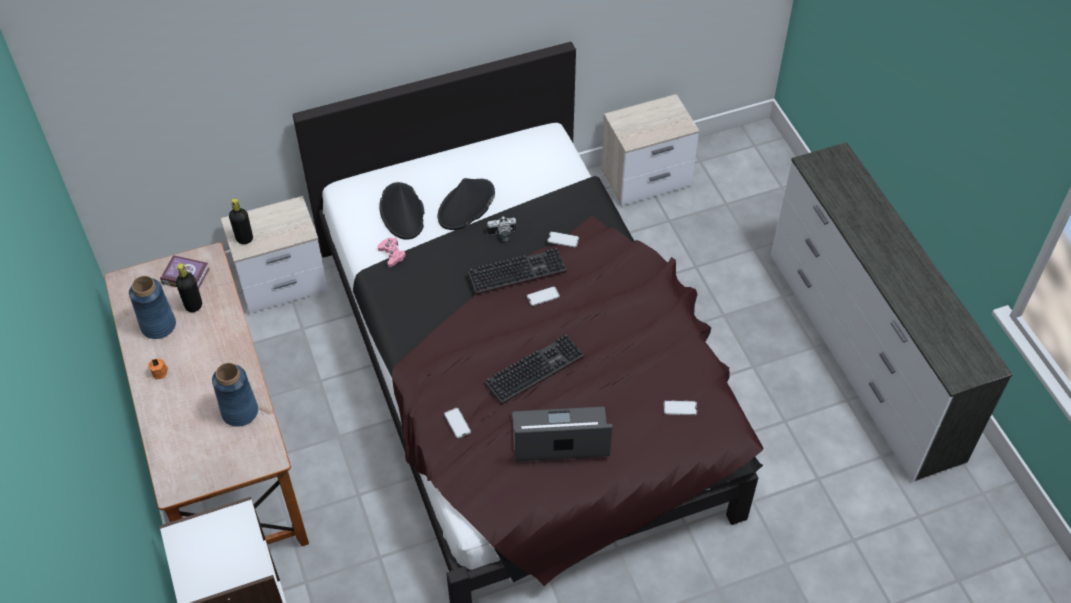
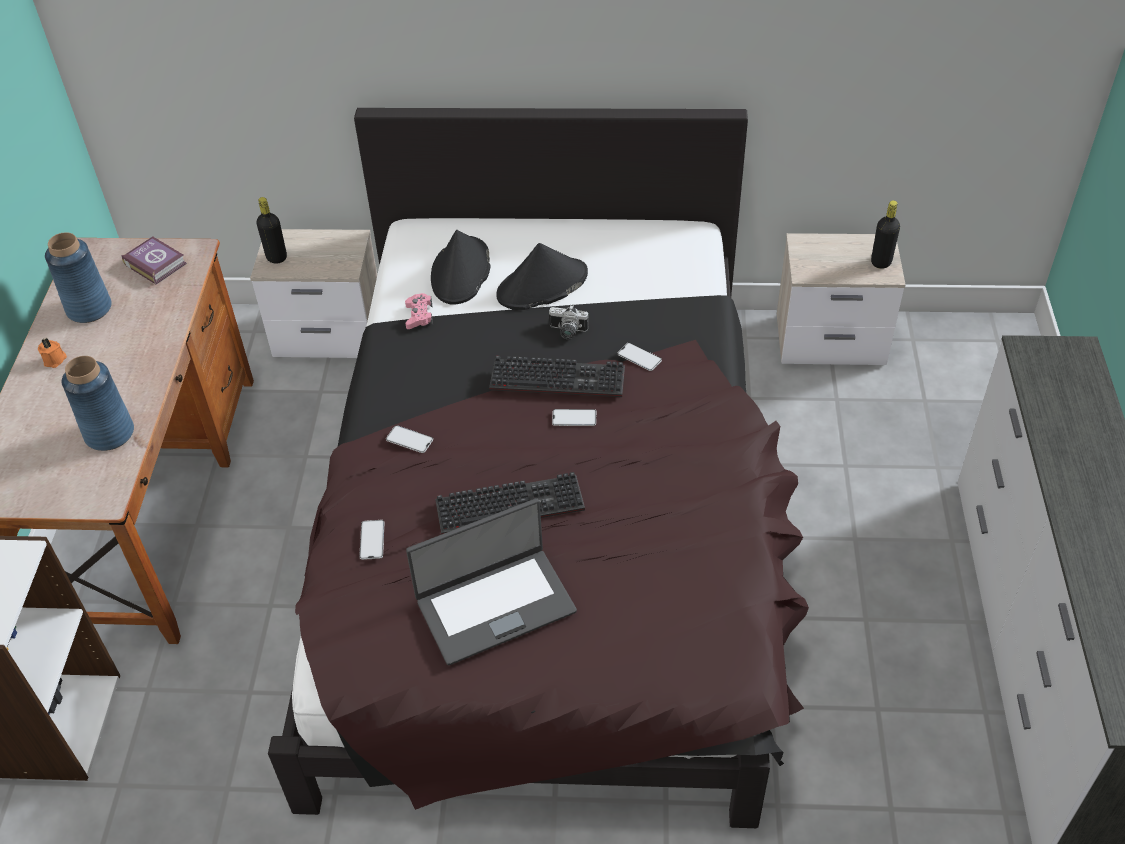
camera: 25 degrees right, 5 degrees down
(193, 305) = (142, 298): black bottle -> black bottle (881, 262)
(560, 437) = (495, 604): laptop -> laptop turned 135 degrees clockwise
(680, 408) = (683, 623): phone -> phone (409, 439)

